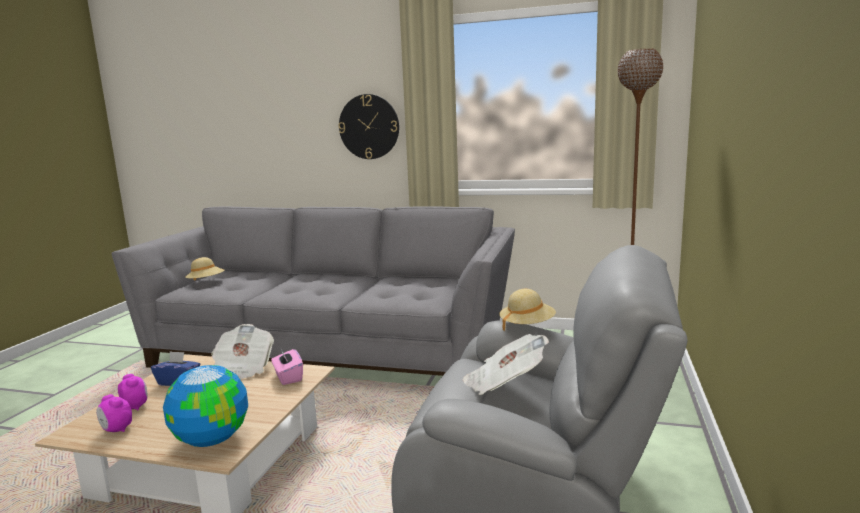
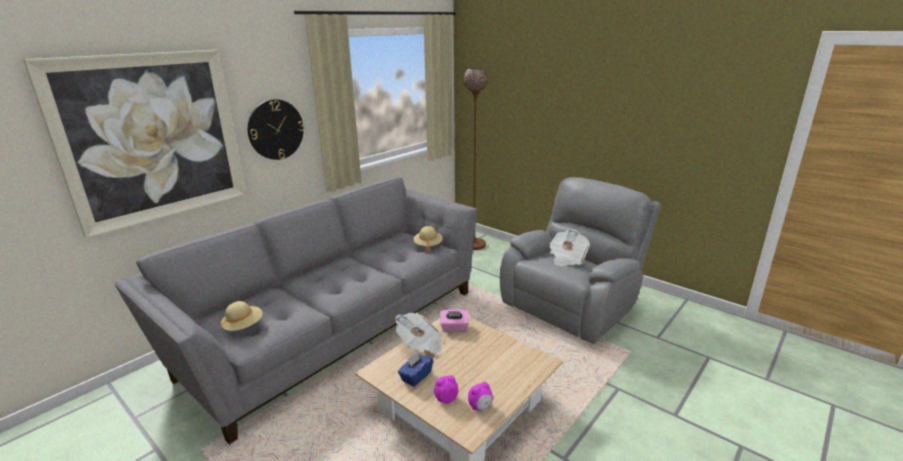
camera: 65 degrees left, 10 degrees up
(211, 439) = (522, 365): globe -> none
(263, 120) = (153, 138): none -> picture
(527, 326) = (531, 232): beige hat -> beige hat (428, 245)

